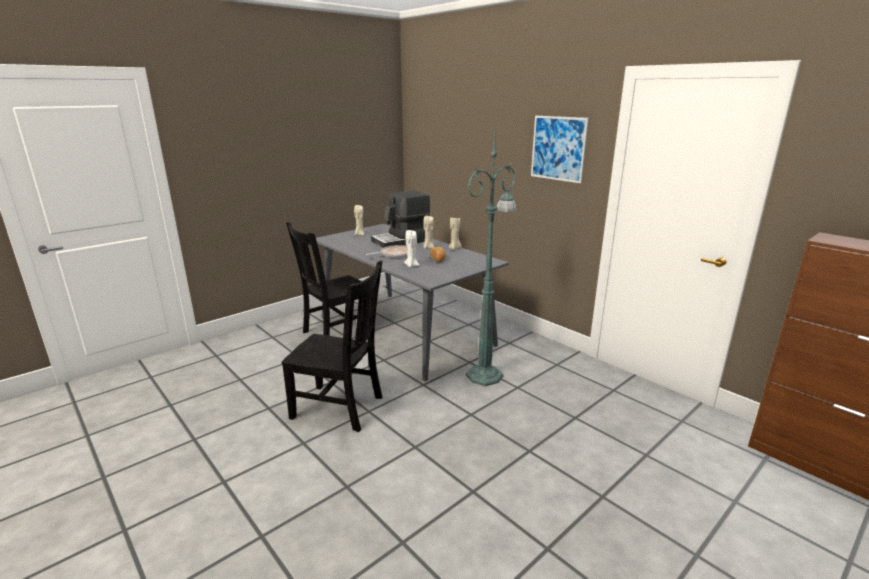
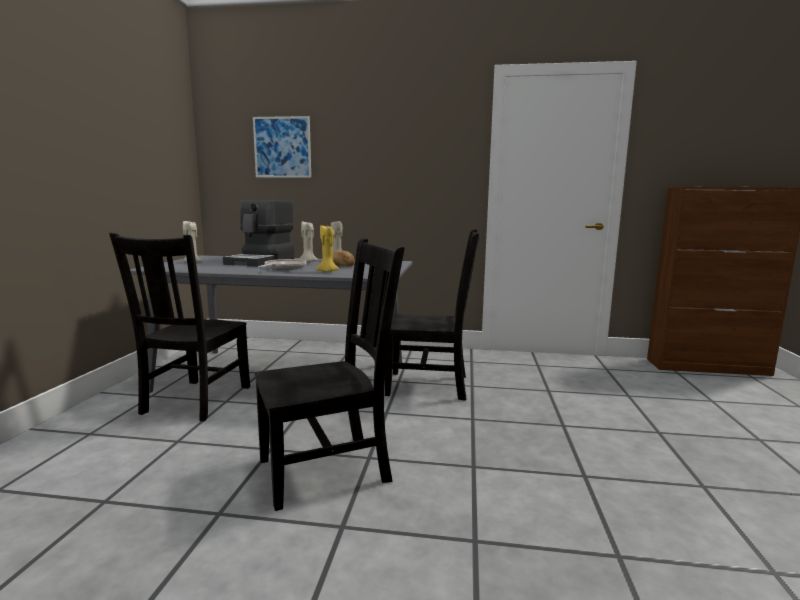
camera: 40 degrees left, 10 degrees down
(411, 266) = (328, 271): white candle -> yellow candle
(486, 375) = (430, 386): green floor lamp -> black chair
(558, 148) = (428, 146): picture -> picture (282, 147)

